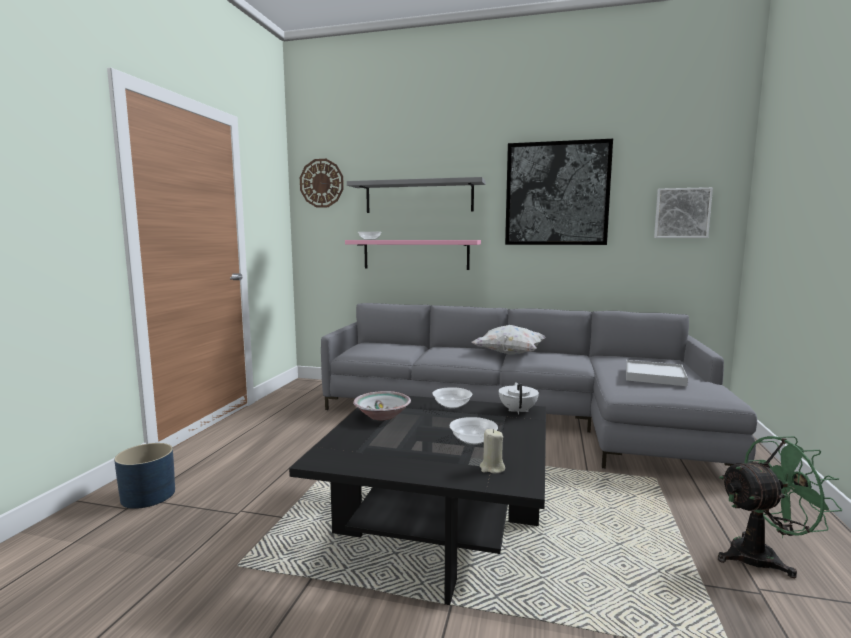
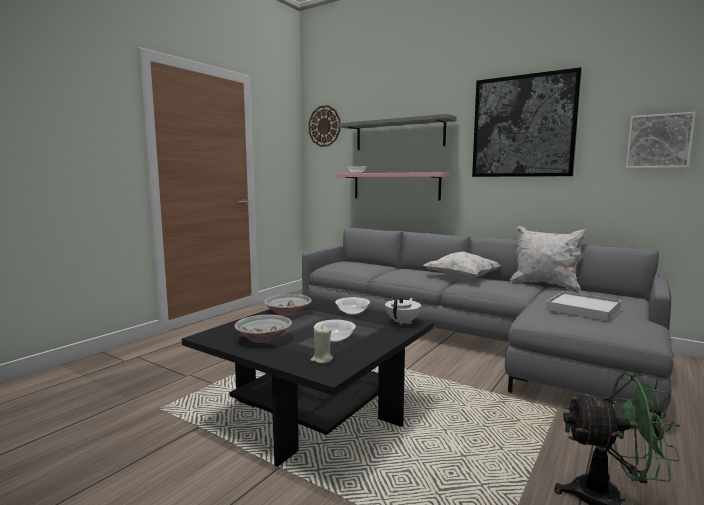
camera: 20 degrees right, 0 degrees up
(148, 495) = (142, 355): blue planter -> none
(395, 452) = (264, 338): none -> bowl
(591, 355) = (544, 286): none -> white pillow

